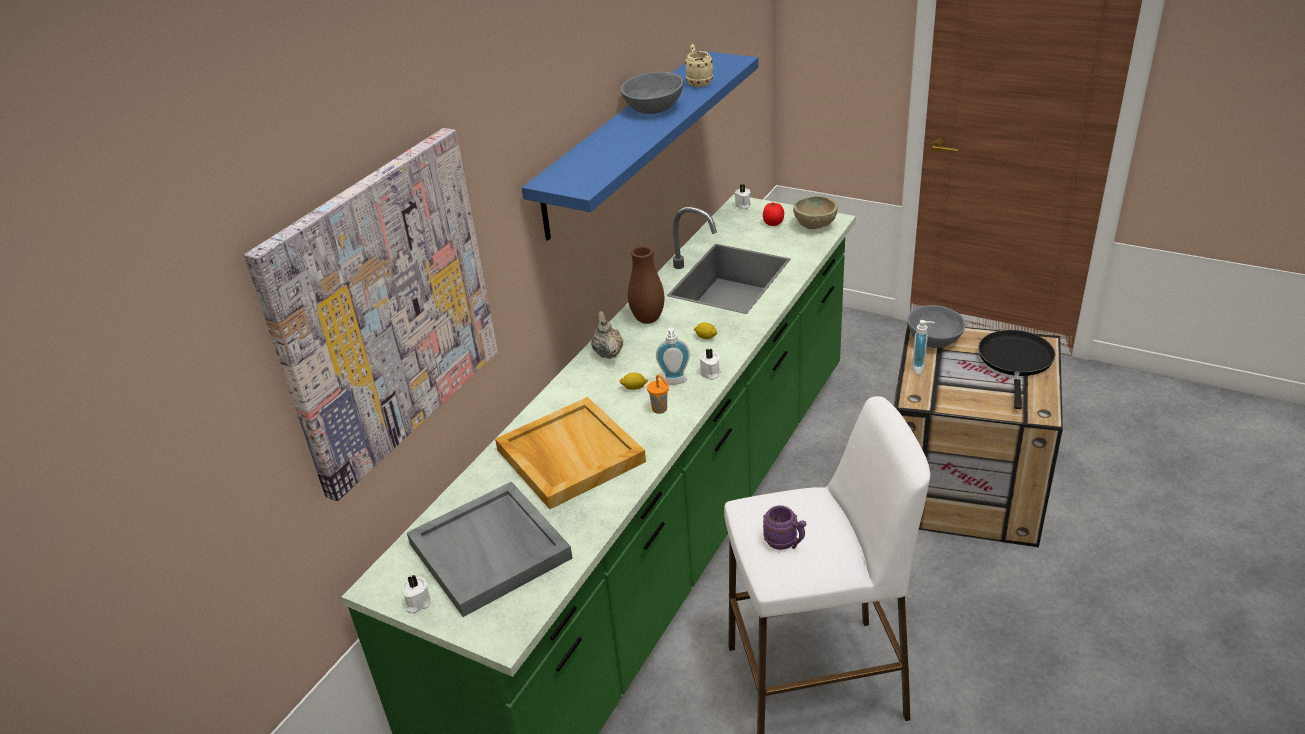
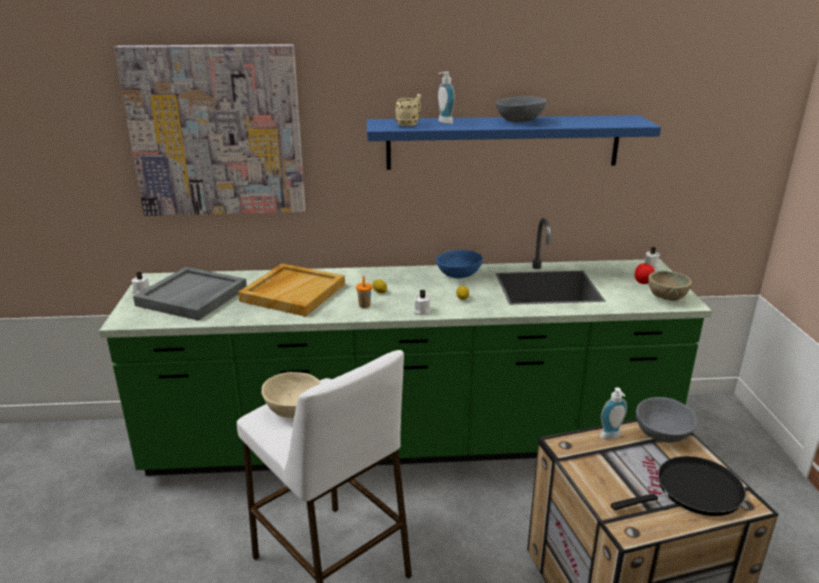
camera: 55 degrees right, 10 degrees down
(608, 353) = (408, 274): beige teapot -> none
(648, 319) = (459, 275): brown vase -> blue bowl
(674, 383) = (398, 302): soap dispenser -> soap dispenser (443, 122)
(698, 82) = (583, 122): beige mug -> beige mug (410, 124)
(785, 543) = (292, 409): purple mug -> beige bowl

